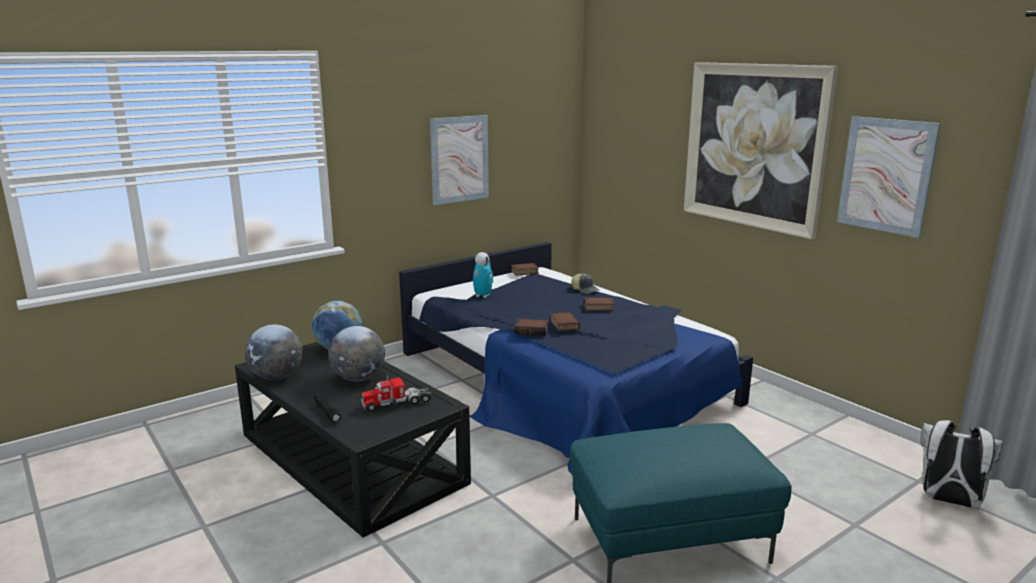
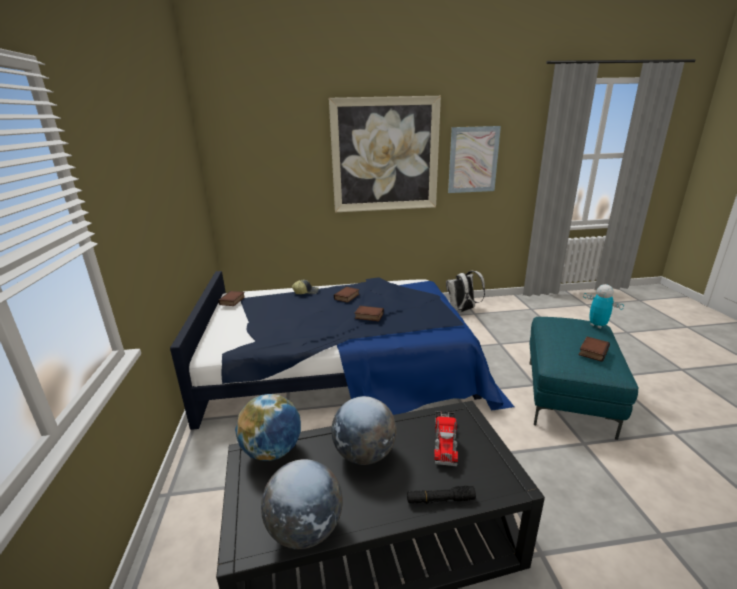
camera: 60 degrees left, 5 degrees up
(459, 159) = (166, 208): picture -> none
(483, 296) = (260, 330): toy robot -> toy robot (597, 325)
(532, 330) = (363, 330): book -> book (592, 351)
(948, 501) = (550, 310): white backpack -> white backpack (462, 310)

